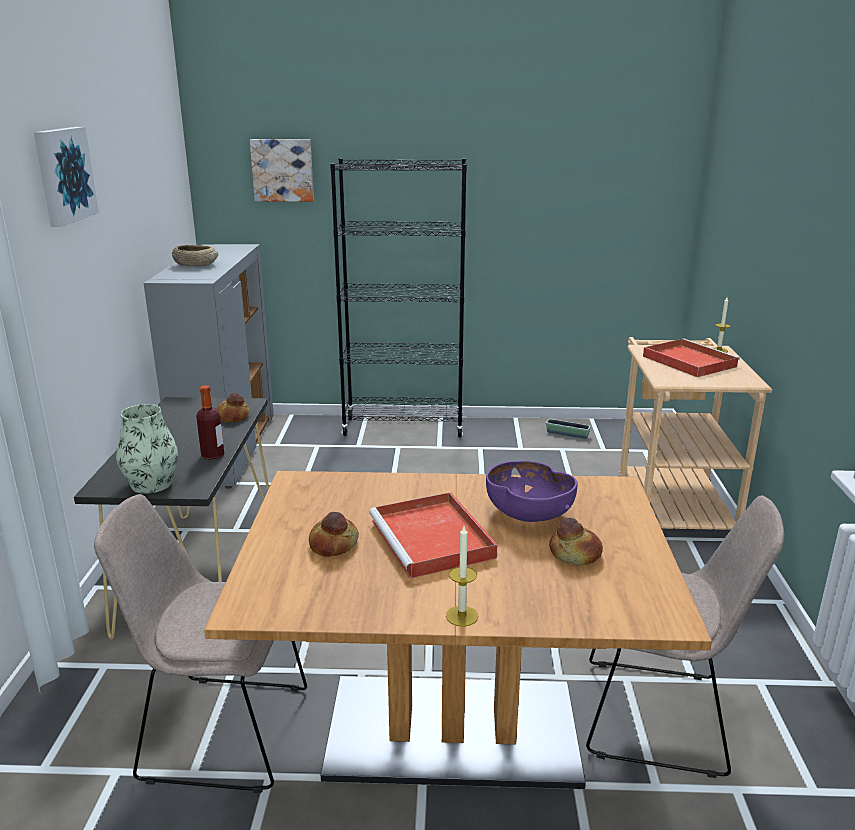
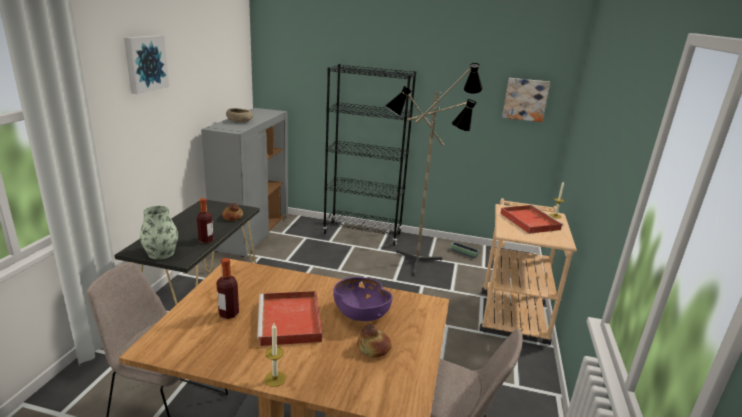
camera: 10 degrees right, 0 degrees up
(283, 170) = (305, 68): picture -> picture (525, 99)
(334, 544) = (228, 314): bread -> bottle
(510, 459) = (419, 265): none -> floor lamp

